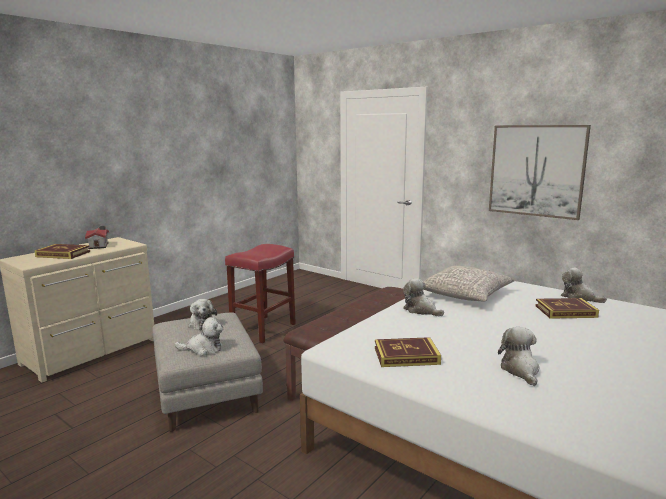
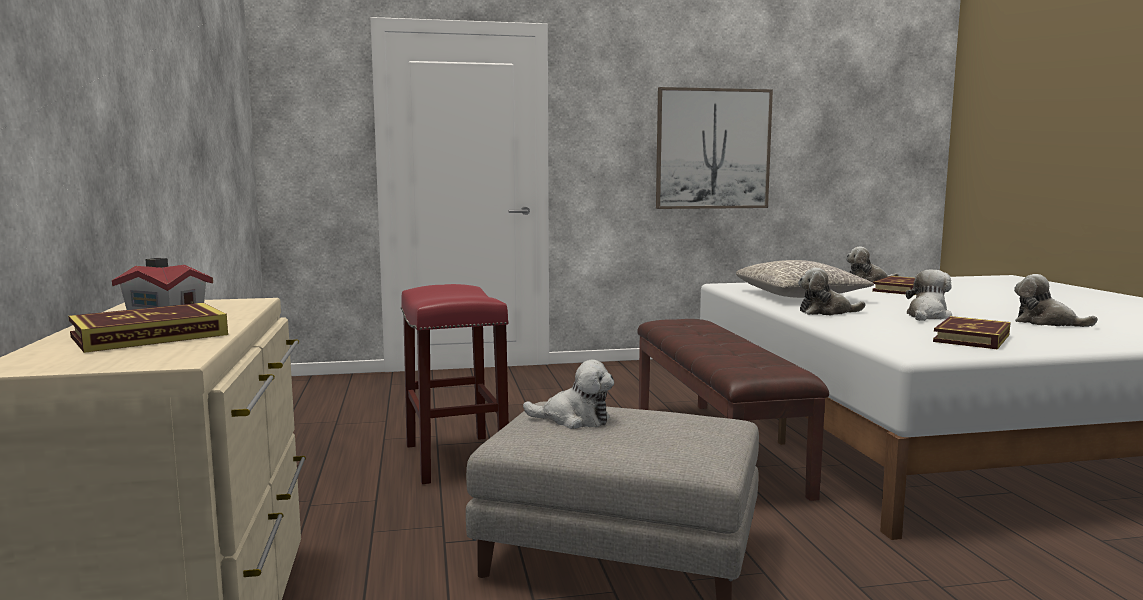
camera: 50 degrees left, 5 degrees down
(203, 349) = (697, 437): plush toy -> plush toy (927, 316)

